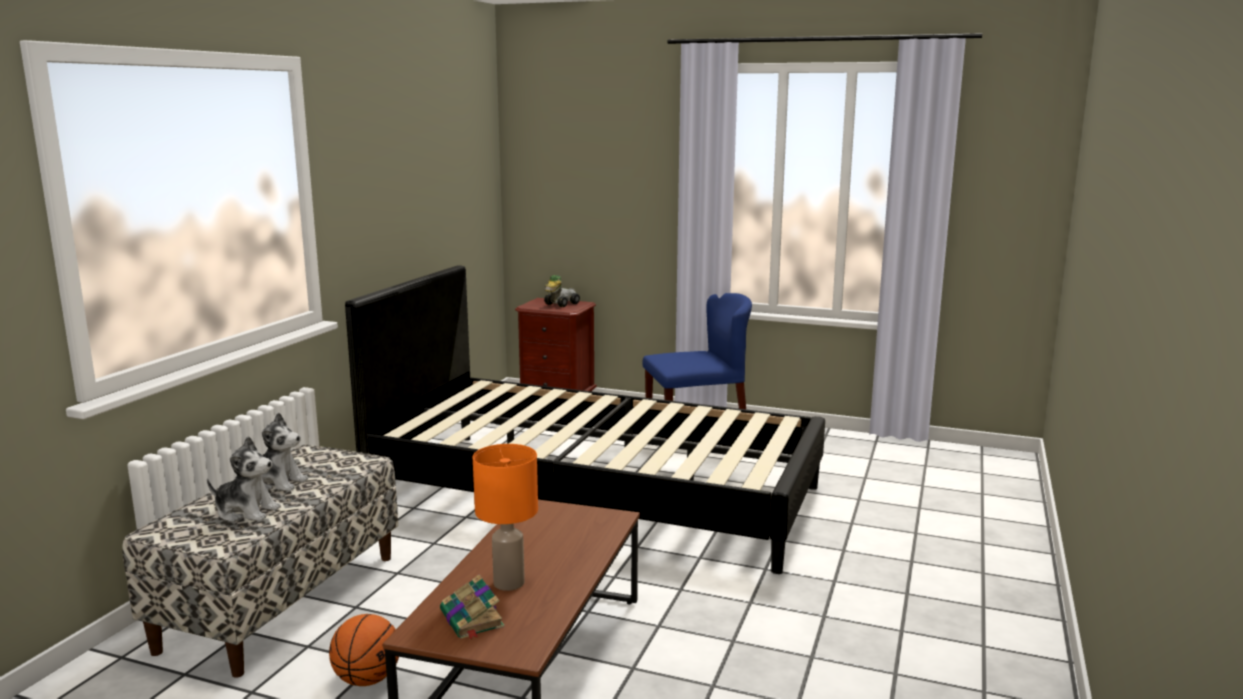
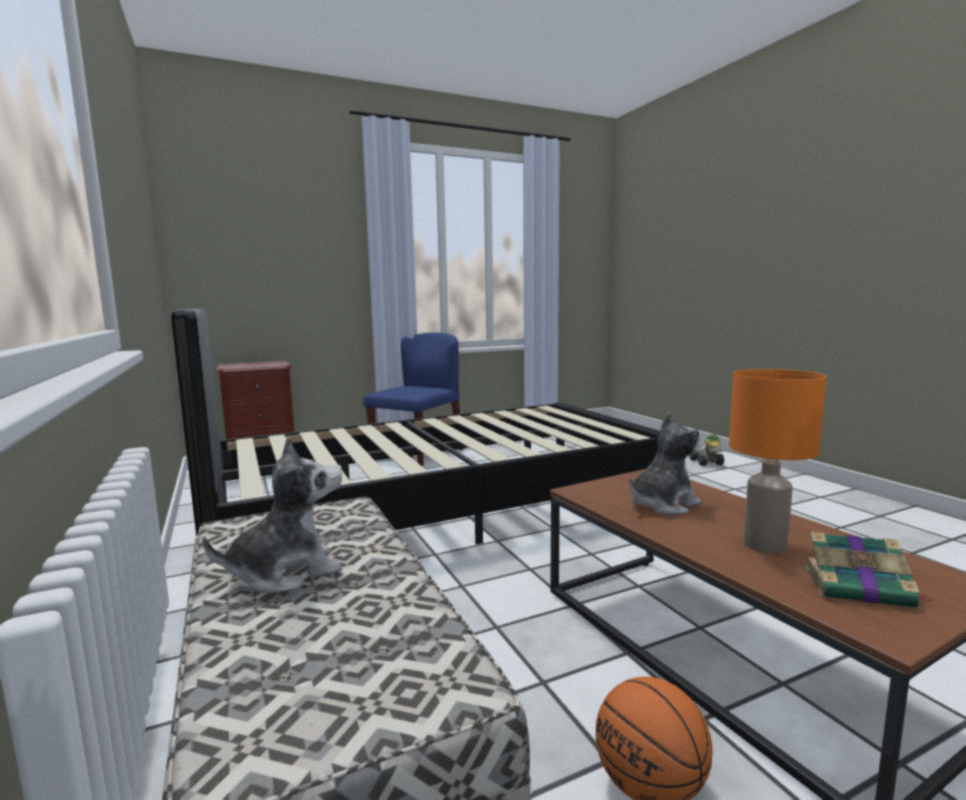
camera: 45 degrees left, 5 degrees down
(246, 512) = (345, 624): plush toy -> plush toy (662, 504)
(560, 304) = (258, 364): toy car -> toy car (706, 463)

